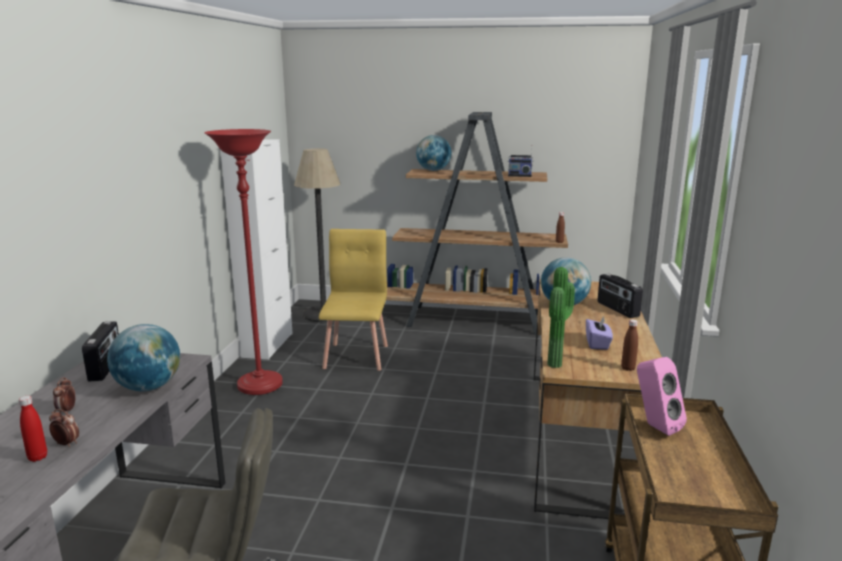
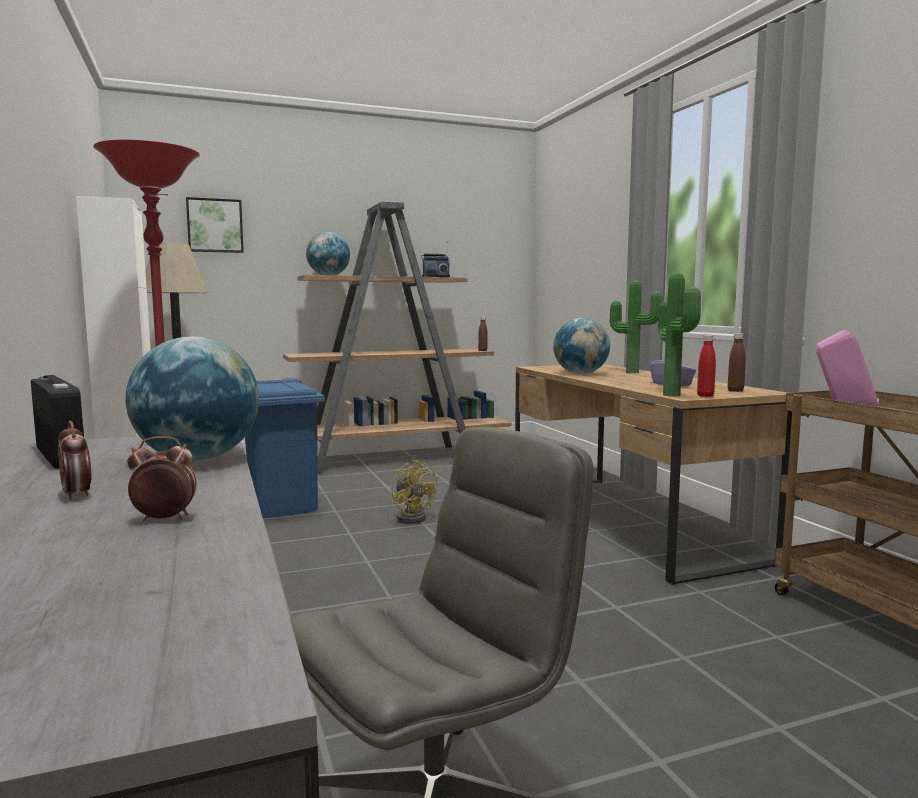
camera: 30 degrees left, 10 degrees down
(37, 457) = (132, 540): red bottle -> red bottle (705, 396)
(356, 127) = (215, 225): none -> picture
(357, 356) = (283, 506): yellow chair -> blue trash can
(427, 389) = (413, 517): none -> yellow fan
(617, 309) = (633, 372): radio -> potted plant

